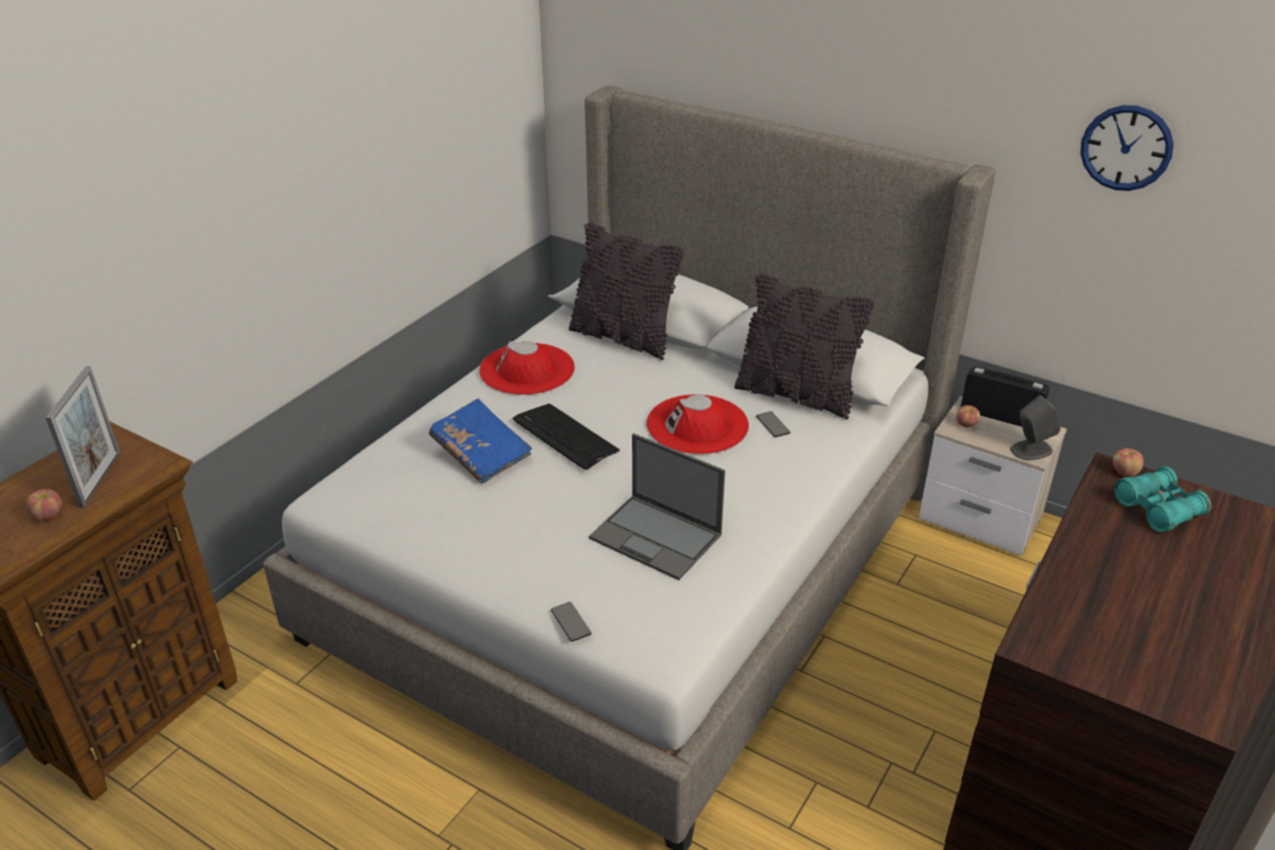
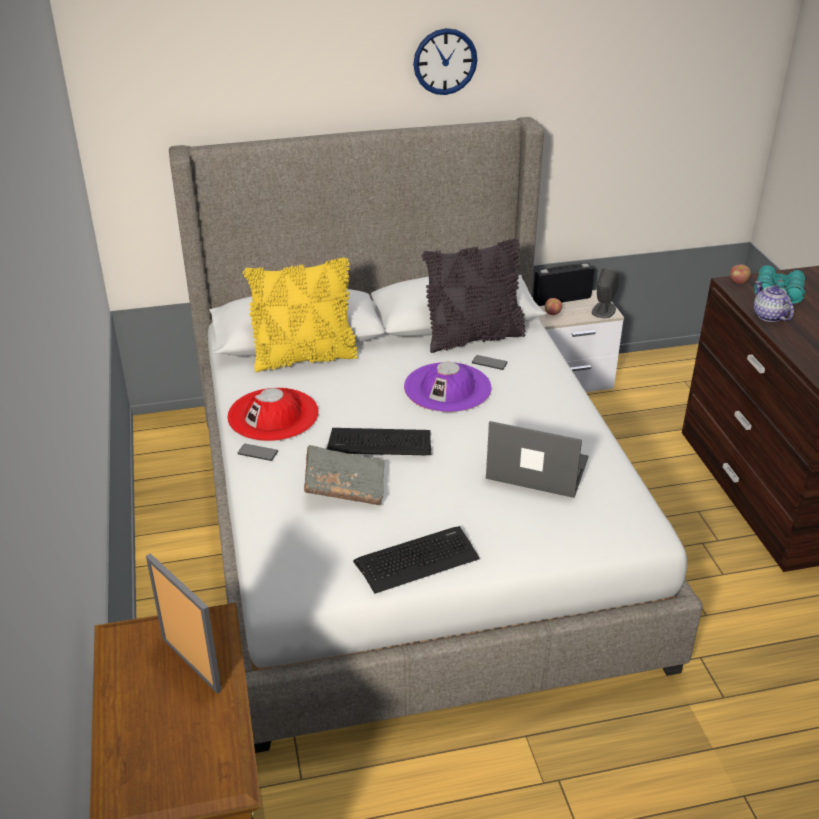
camera: 45 degrees left, 0 degrees up
(48, 516) = (203, 718): apple -> none
(442, 543) = (417, 560): none -> keyboard
(481, 453) = (344, 487): blue book -> grey book
(571, 622) = (573, 549): phone -> phone (257, 453)
(624, 338) = (304, 357): black pillow -> yellow pillow
(657, 537) = (536, 468): laptop -> laptop turned 150 degrees counterclockwise
(697, 425) = (447, 387): red hat -> purple hat
(1094, 525) = (768, 316): none -> teapot
(1126, 148) = (614, 75): wall clock -> wall clock (445, 61)

